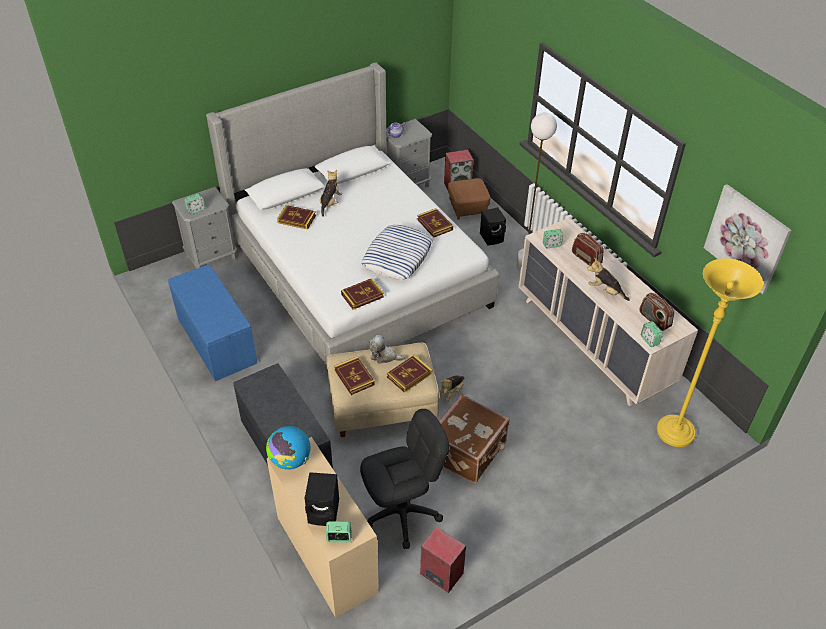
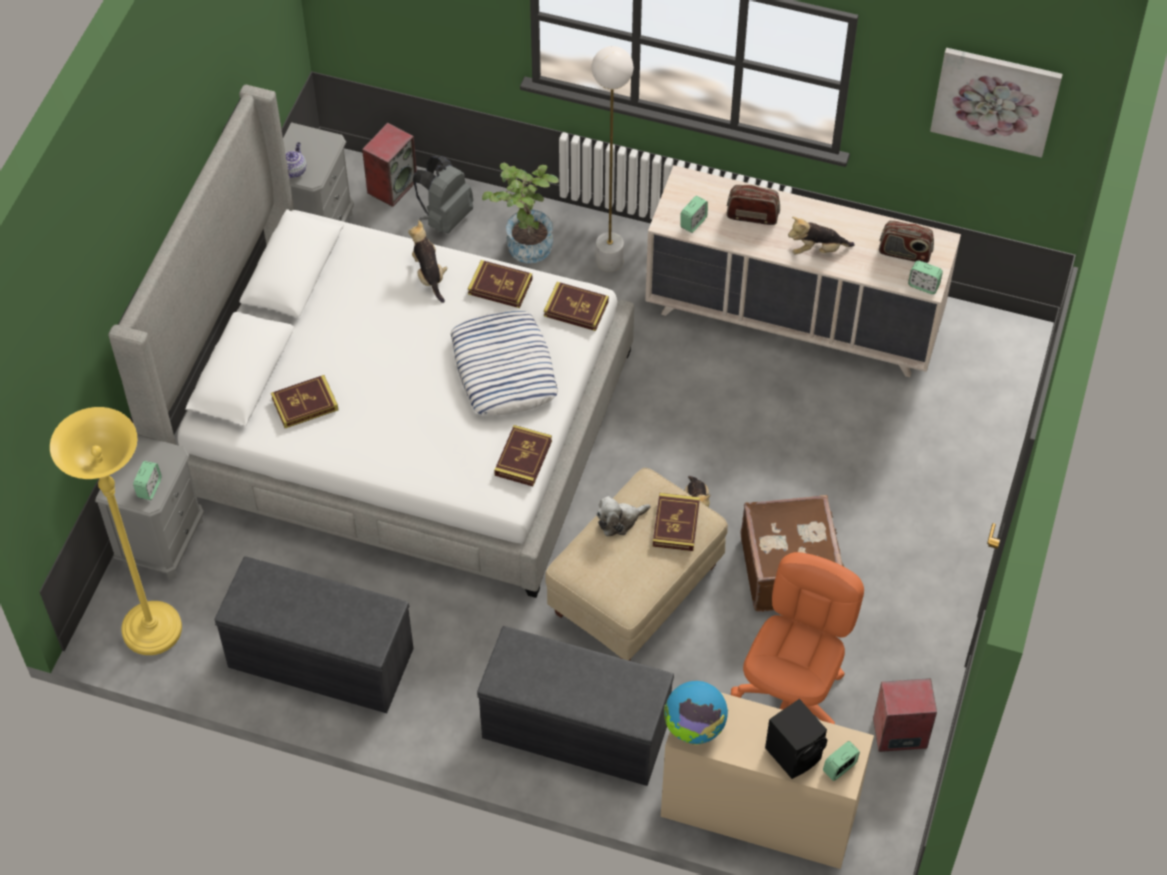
camera: 40 degrees left, 10 degrees up
(215, 340) = (318, 659): blue bench -> grey bench
(330, 203) = (322, 347): plush toy -> plush toy (429, 275)
(354, 377) = (614, 575): book -> book (576, 309)
(402, 513) = (791, 700): black office chair -> orange office chair
(467, 209) = (445, 217): brown ottoman -> grey backpack
(492, 237) = (524, 242): black speaker -> potted plant
(675, 432) = (985, 376): yellow floor lamp -> yellow floor lamp (152, 630)

